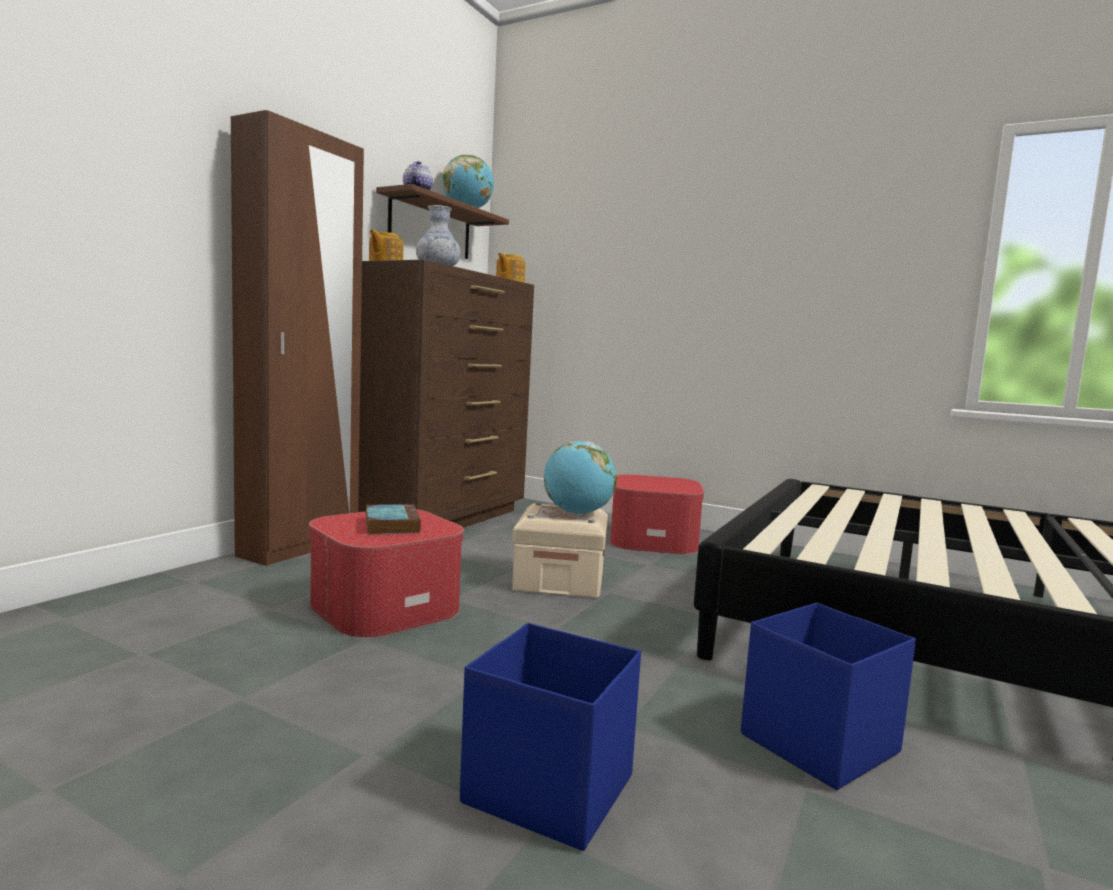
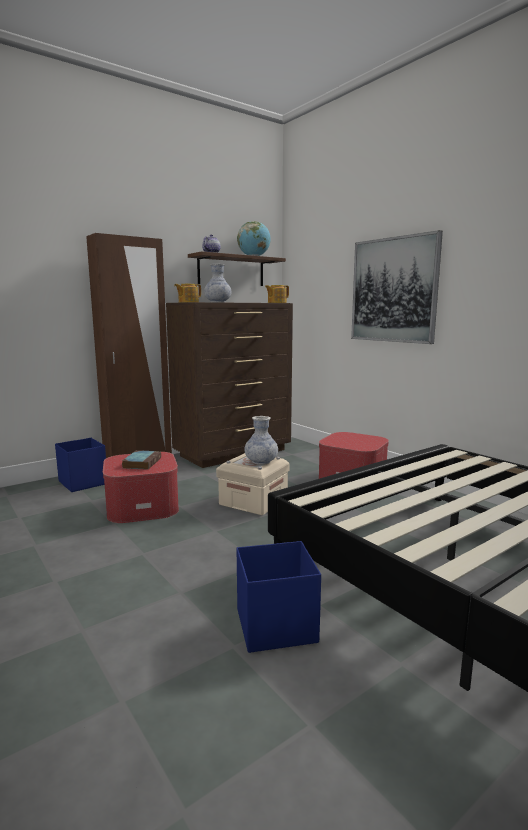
camera: 25 degrees right, 5 degrees up
(547, 788) = (108, 615): blue storage box -> blue storage box (83, 482)
(577, 513) = (261, 461): globe -> vase
(693, 274) = (393, 290): none -> picture

